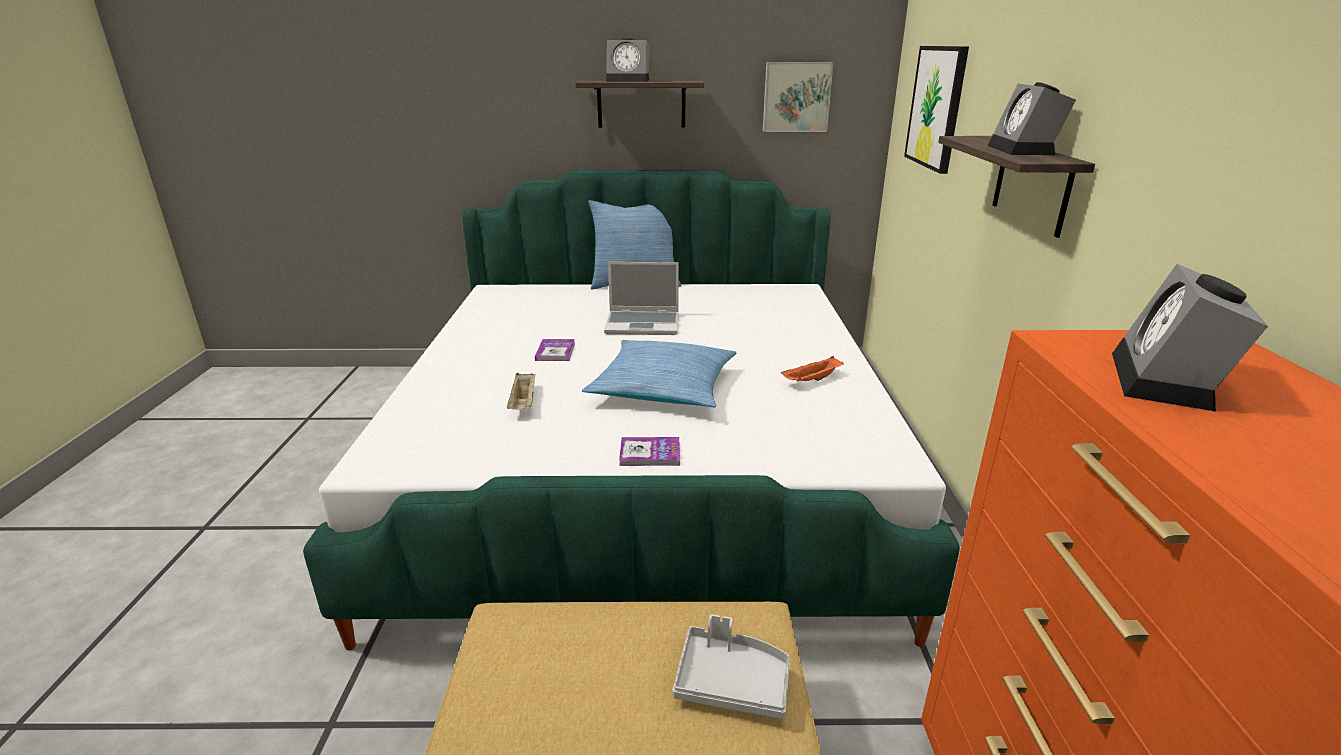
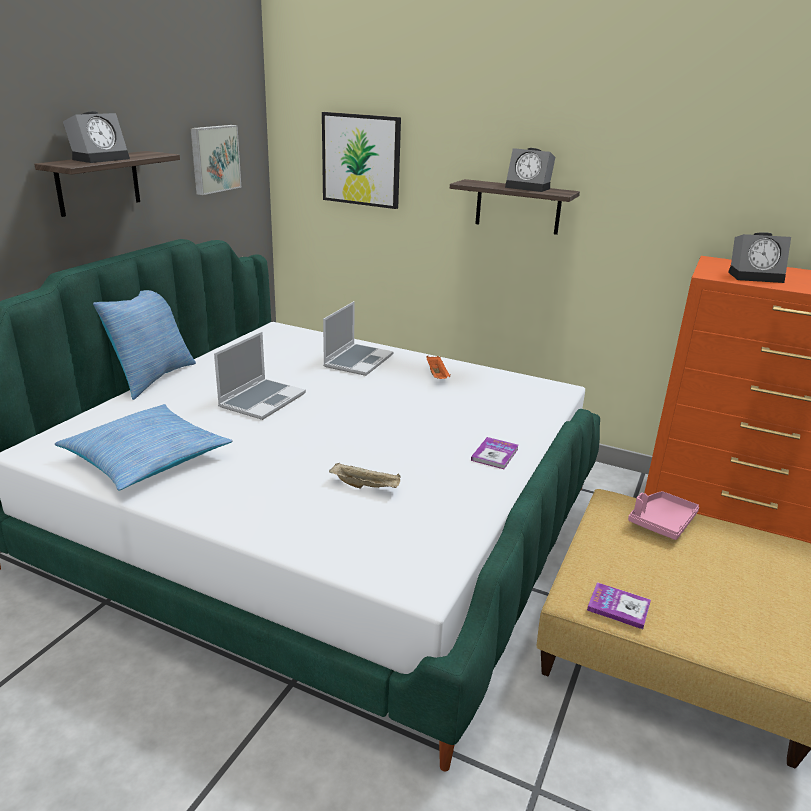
camera: 65 degrees left, 0 degrees up
(555, 351) = (271, 450): book -> book (618, 607)
(663, 387) = (397, 424): pillow -> pillow (146, 458)
(731, 682) = (661, 522): grey tray -> pink tray
(787, 336) = (358, 360): none -> laptop
(1168, 383) = (756, 276): alarm clock -> alarm clock turned 45 degrees counterclockwise

